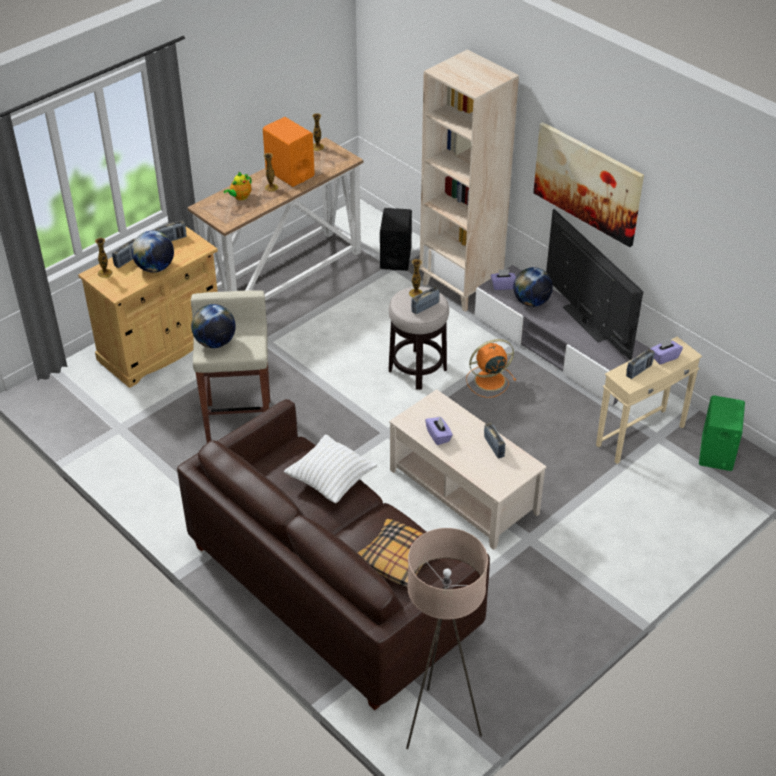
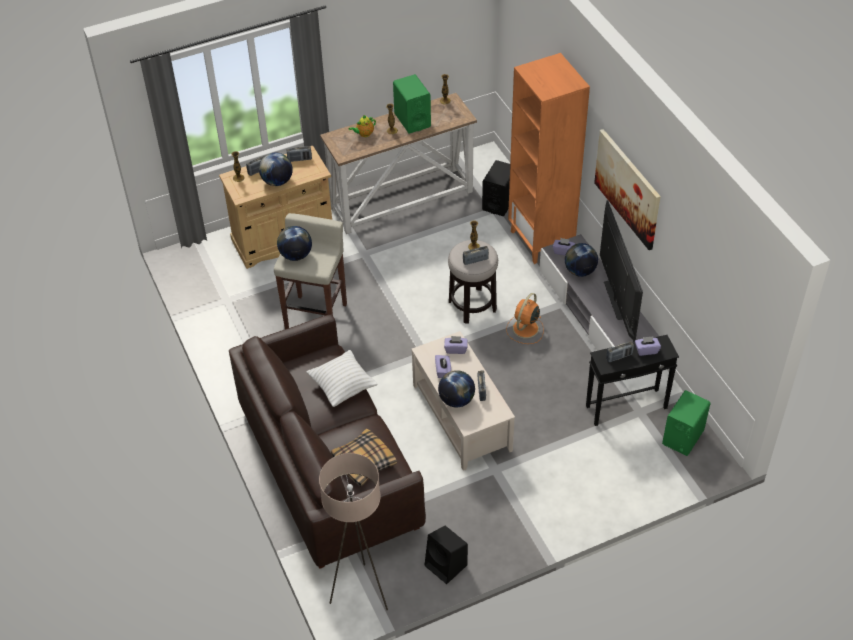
camera: 20 degrees right, 5 degrees up
(289, 173) = (412, 120): orange speaker -> green speaker
(441, 409) = (455, 349): none -> purple tissue box
(461, 287) = (541, 241): beige bookcase -> orange bookcase
(470, 464) = (456, 400): none -> globe
(488, 381) = (525, 329): orange fan -> orange fan turned 60 degrees counterclockwise
(527, 663) = (447, 566): none -> black speaker
(641, 436) = (627, 407): beige side table -> black side table

